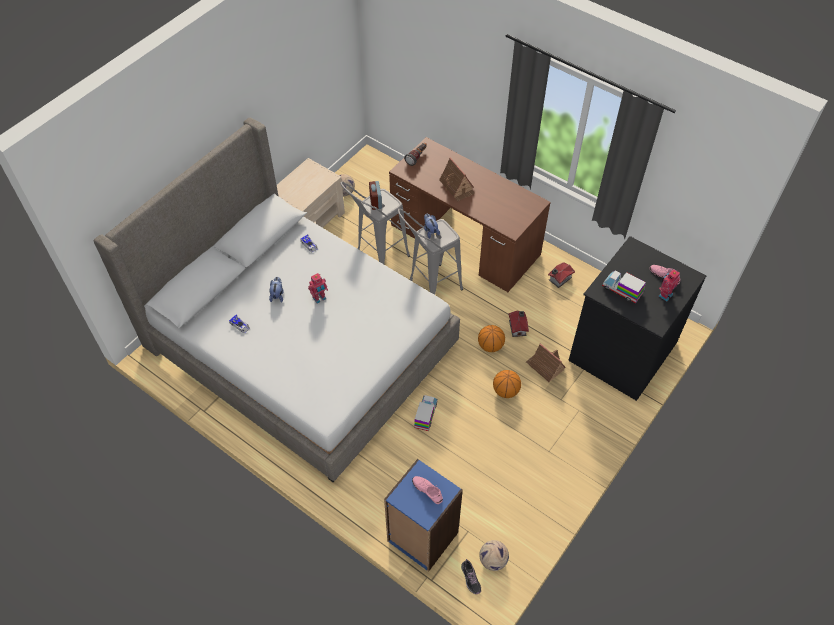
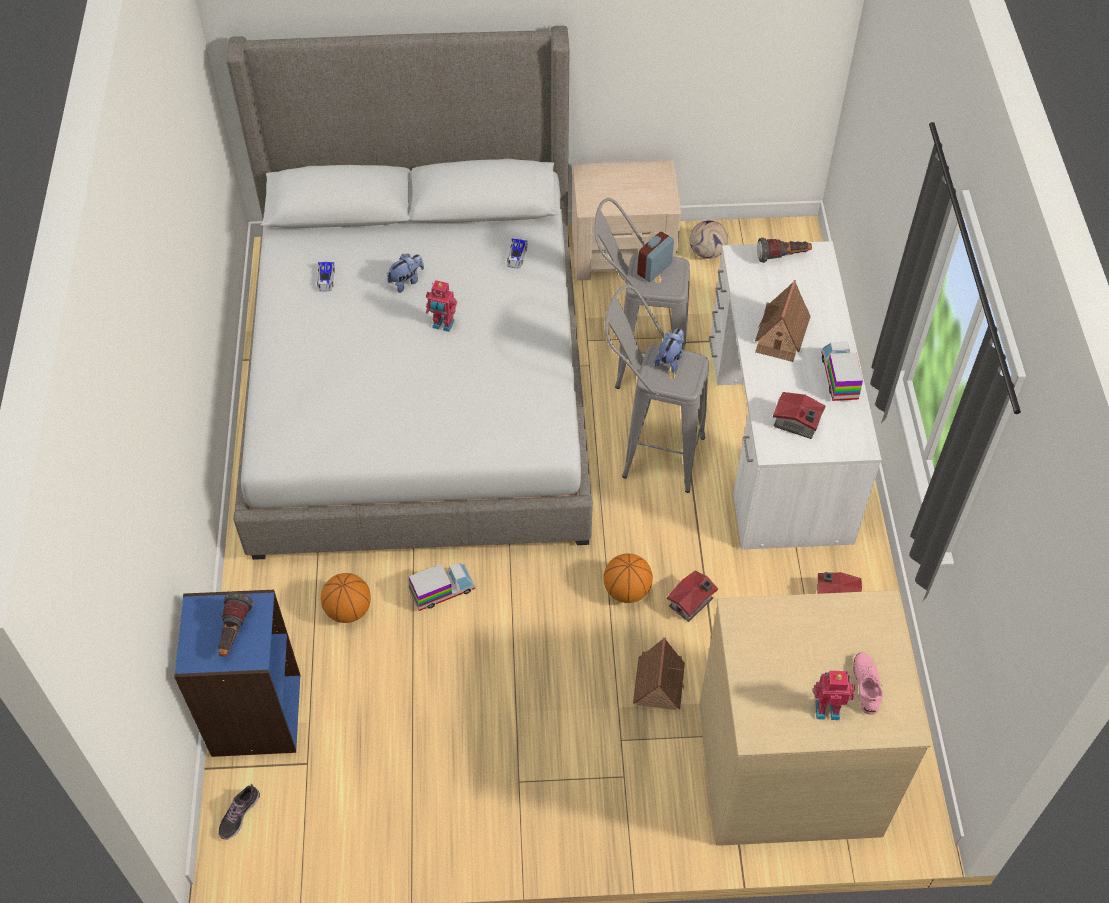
camera: 50 degrees right, 0 degrees up
(427, 490) = (234, 633): pink shoe -> flashlight
(465, 240) = (777, 436): brown desk -> white desk
(493, 561) = (286, 824): football -> none
(505, 391) = (569, 660): basketball -> basketball (348, 610)
(507, 214) = (797, 424): none -> toy house
(621, 350) = (788, 766): black dresser -> beige dresser
(622, 290) = (775, 644): toy truck -> toy truck (839, 377)

